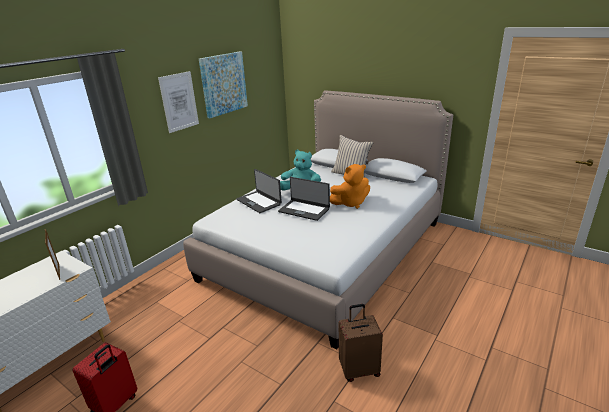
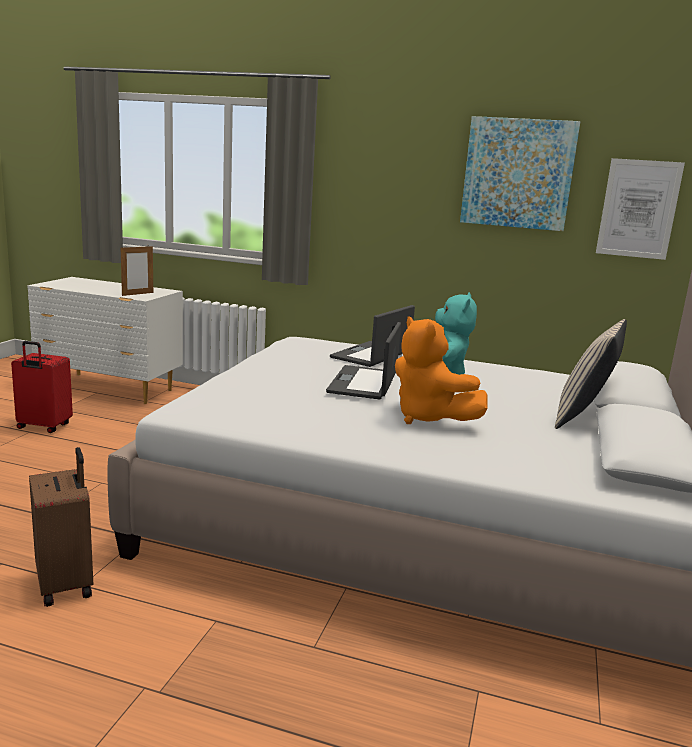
camera: 70 degrees right, 10 degrees down
(179, 102) = (412, 177): picture -> picture (638, 209)

